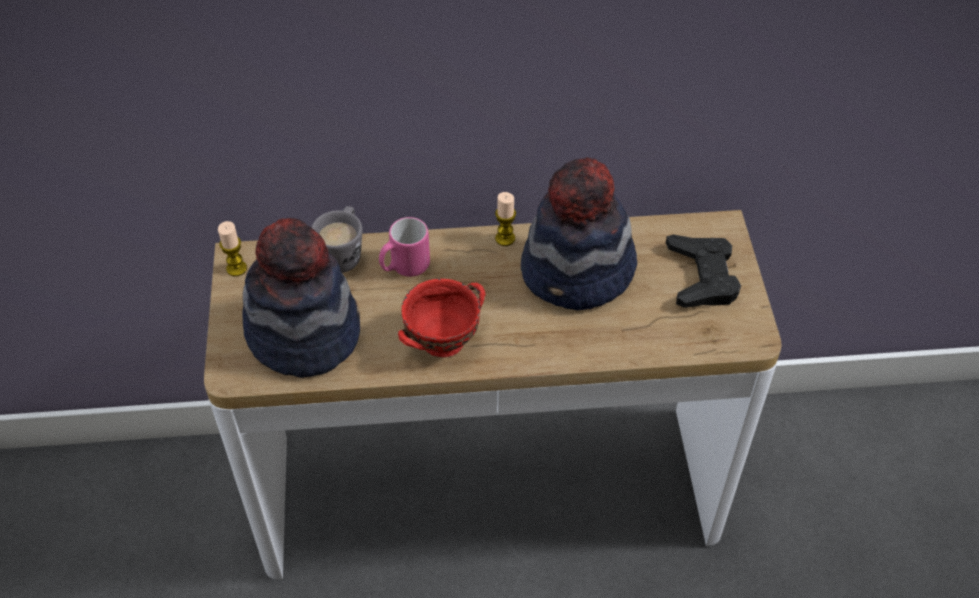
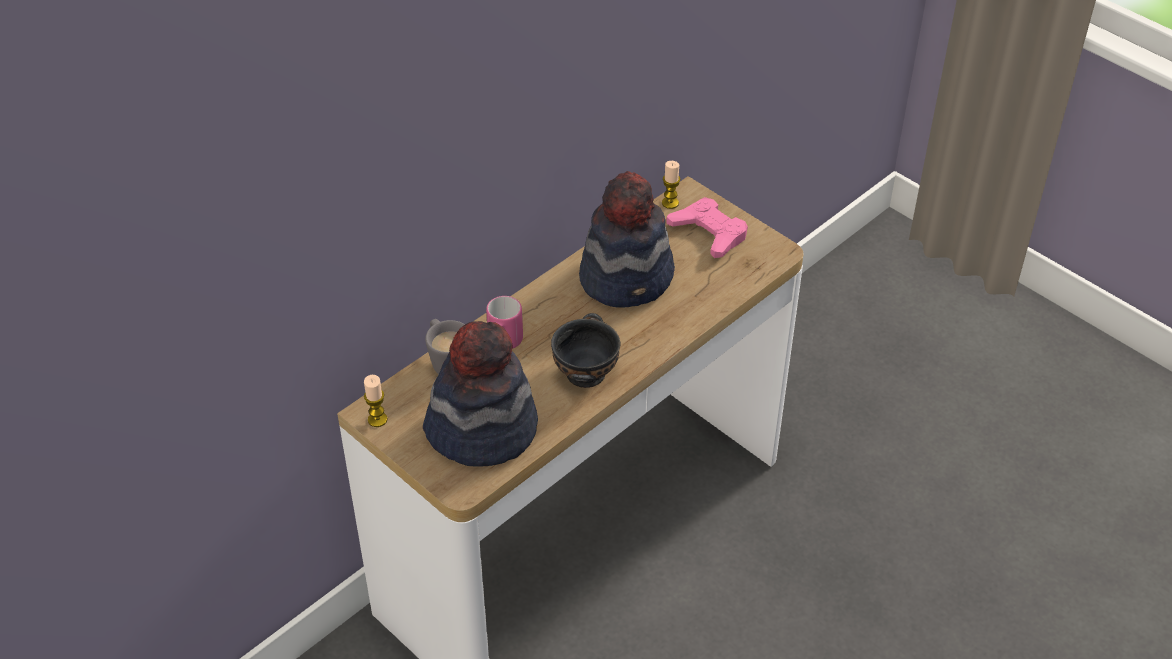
camera: 40 degrees left, 5 degrees down
(444, 340) = (587, 373): red bowl -> black bowl
(505, 238) = (552, 284): candle -> candle (670, 203)
(701, 277) = (709, 233): black game controller -> pink game controller

